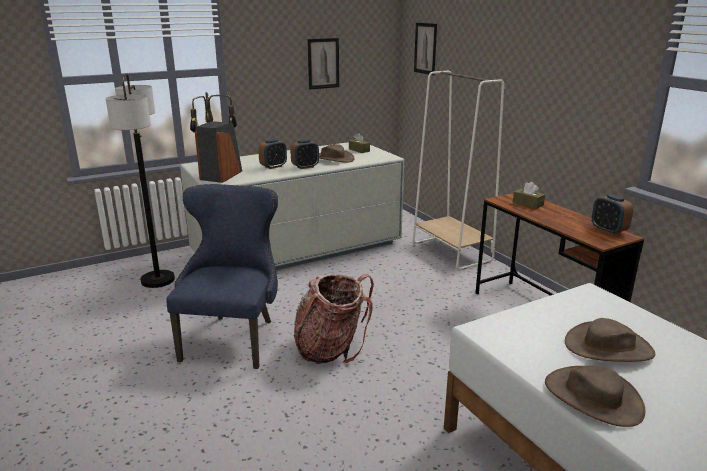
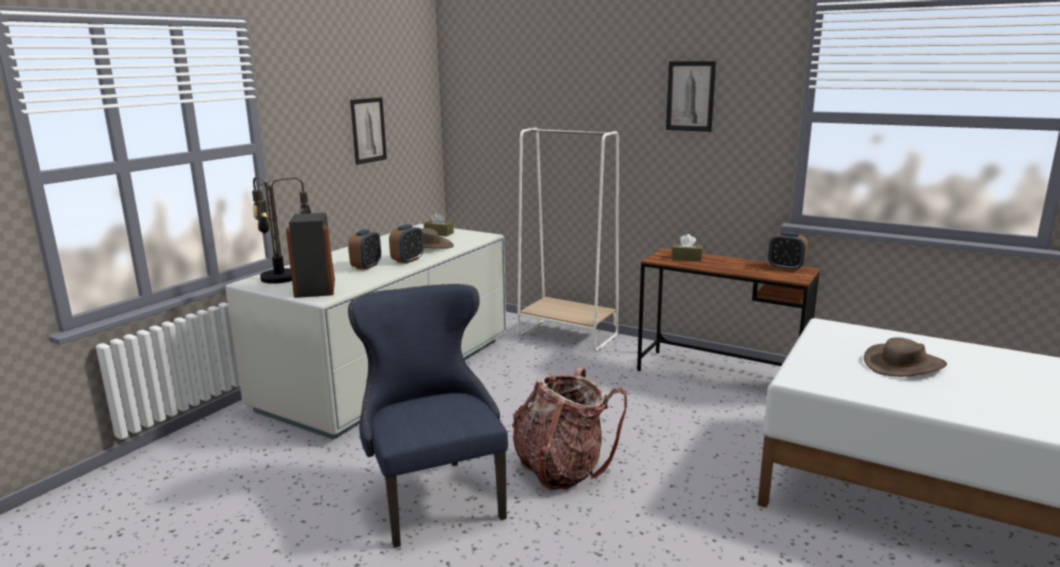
camera: 30 degrees left, 5 degrees down
(158, 280) = (237, 460): floor lamp -> none
(425, 48) = (483, 105): picture -> picture (690, 96)
(593, 397) = (952, 405): brown hat -> none

